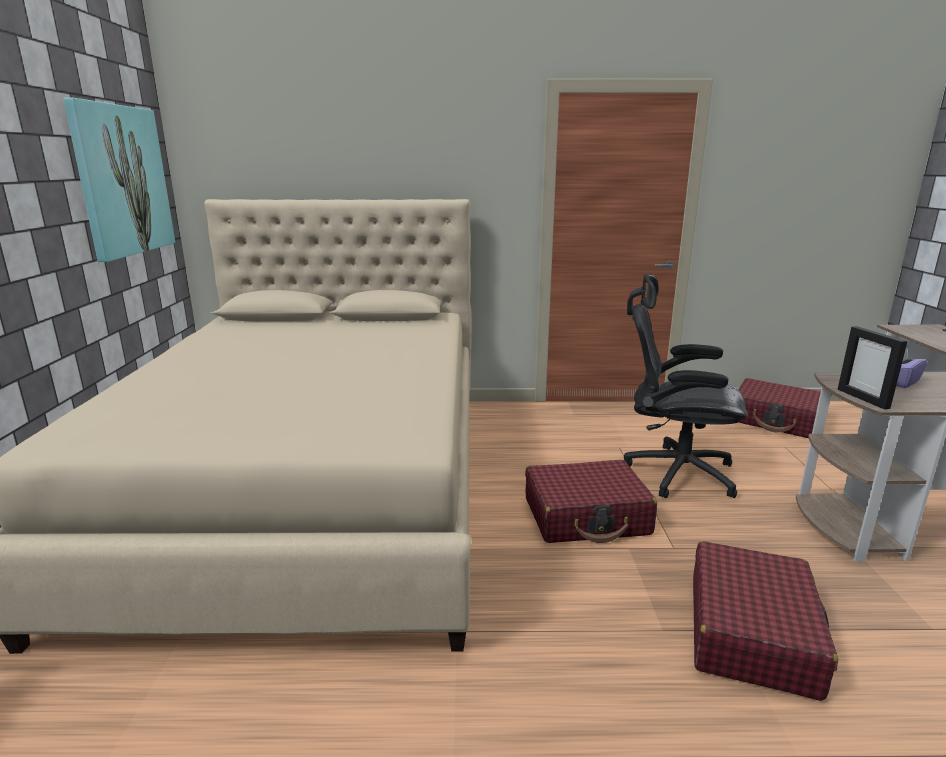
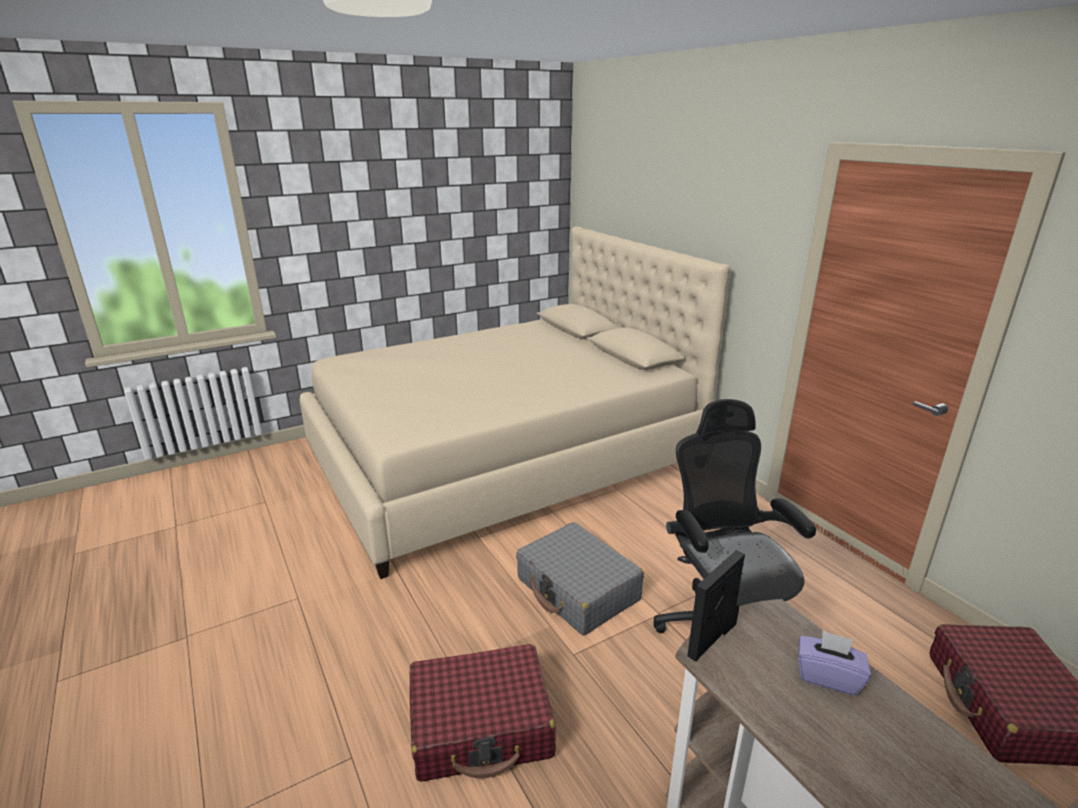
camera: 60 degrees right, 5 degrees up
(122, 181) = (506, 211): picture -> none
(586, 516) = (578, 590): red suitcase -> grey suitcase

